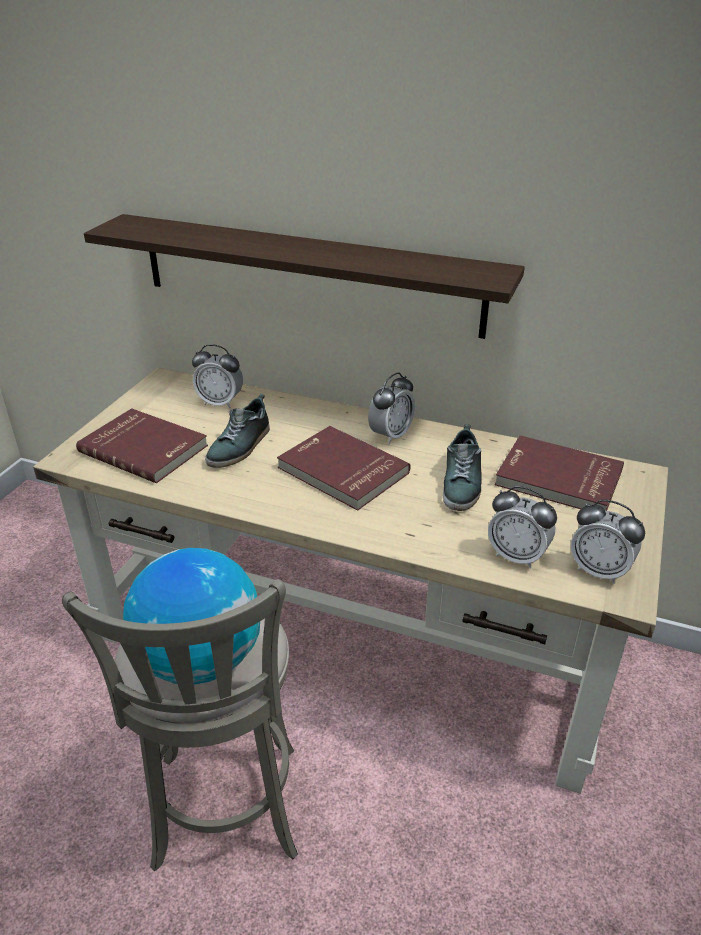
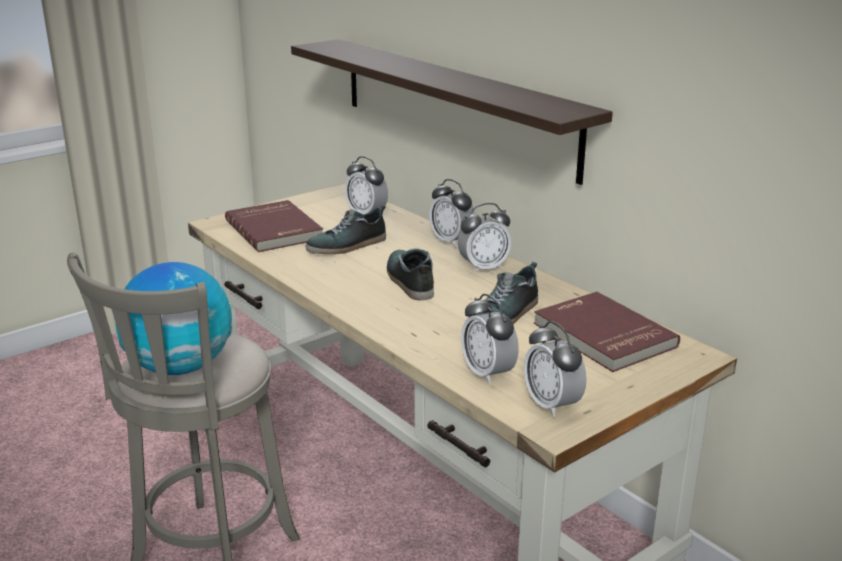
camera: 30 degrees right, 10 degrees down
(332, 412) = (451, 241): none -> alarm clock
(341, 471) = (409, 280): red book -> shoe

